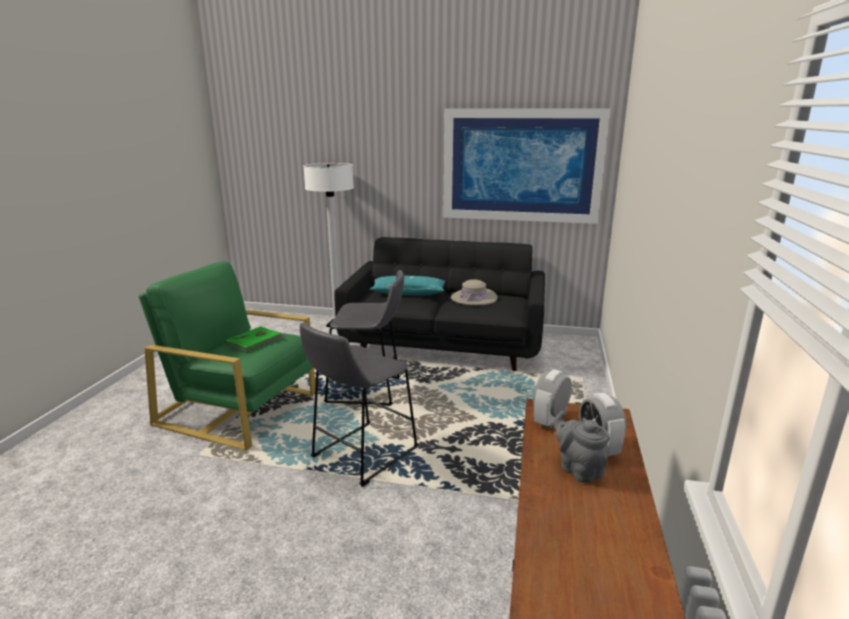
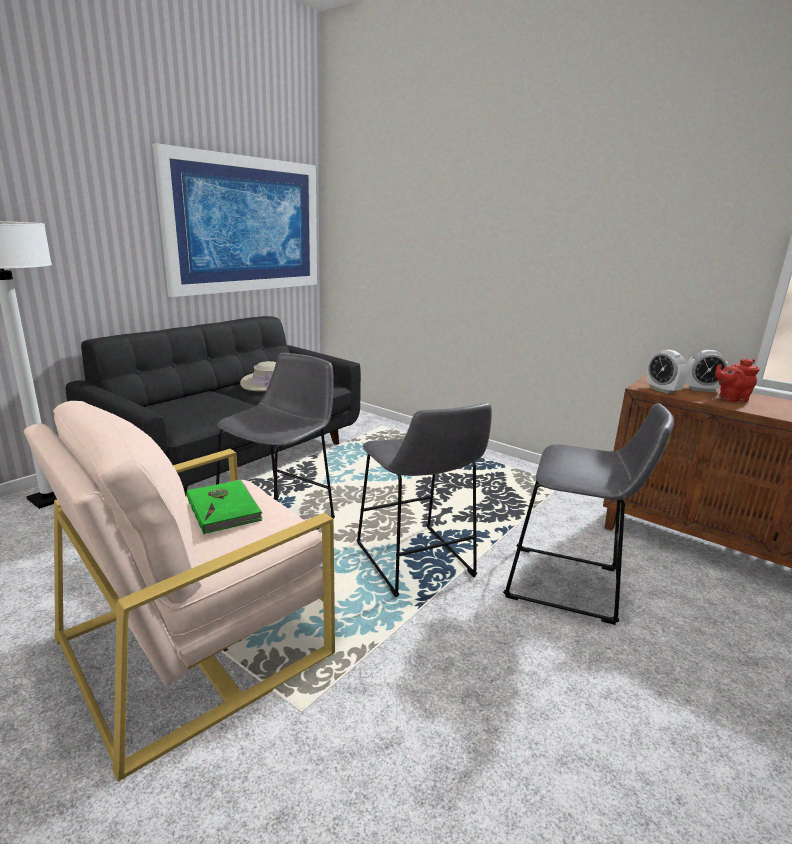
camera: 65 degrees left, 0 degrees up
(239, 409) = (197, 643): green armchair -> beige armchair
(384, 543) = (570, 585): none -> grey stool
(408, 293) = (195, 401): turquoise pillow -> none
(578, 469) = (731, 399): grey teapot -> red teapot

